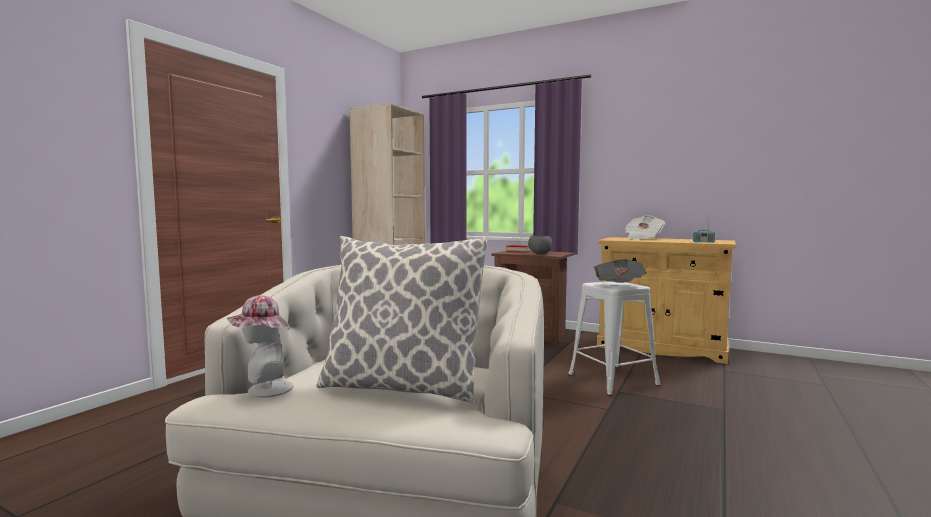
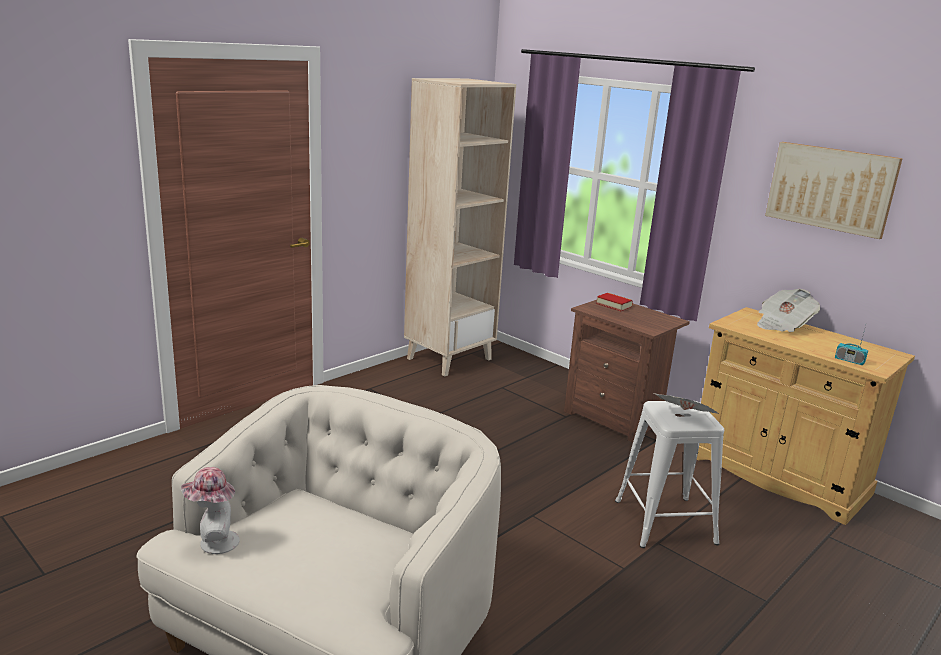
camera: 15 degrees right, 15 degrees up
(401, 387) = (327, 566): pillow -> none
(539, 254) = (633, 321): grey bowl -> none
(654, 143) = (831, 188): none -> picture

